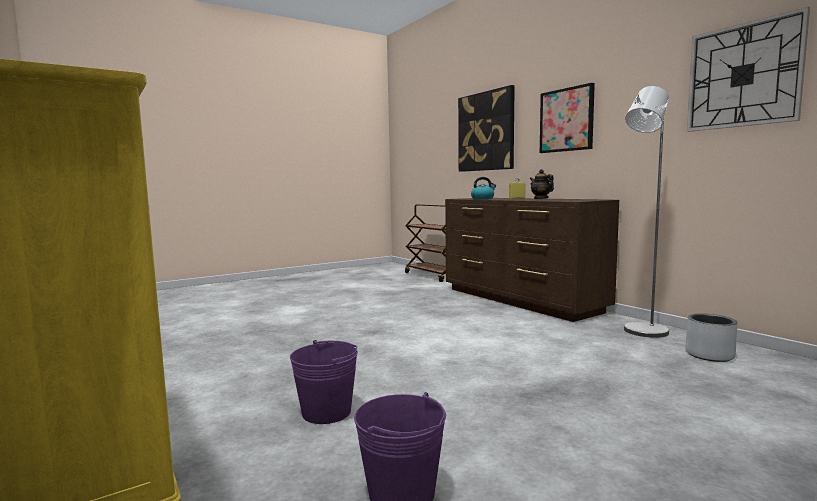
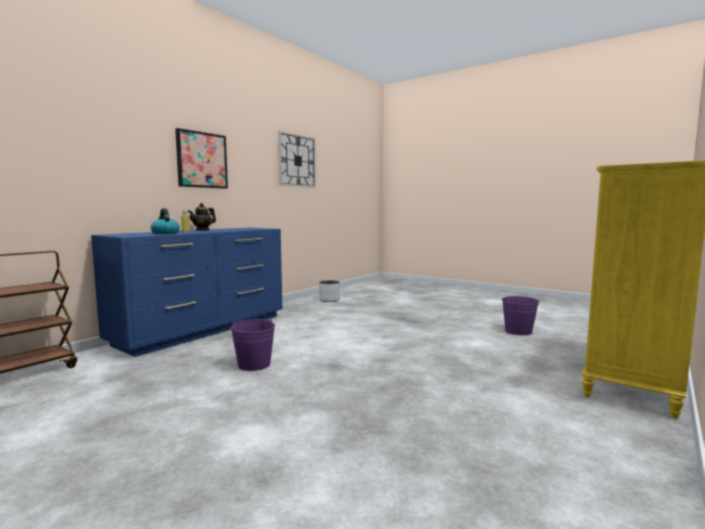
camera: 110 degrees left, 0 degrees up
(326, 412) = (489, 352): purple bucket -> purple bucket (254, 364)
(486, 131) = (88, 147): picture -> none
(520, 300) = (204, 329): brown dresser -> blue dresser
(642, 332) = (296, 306): grey floor lamp -> none

